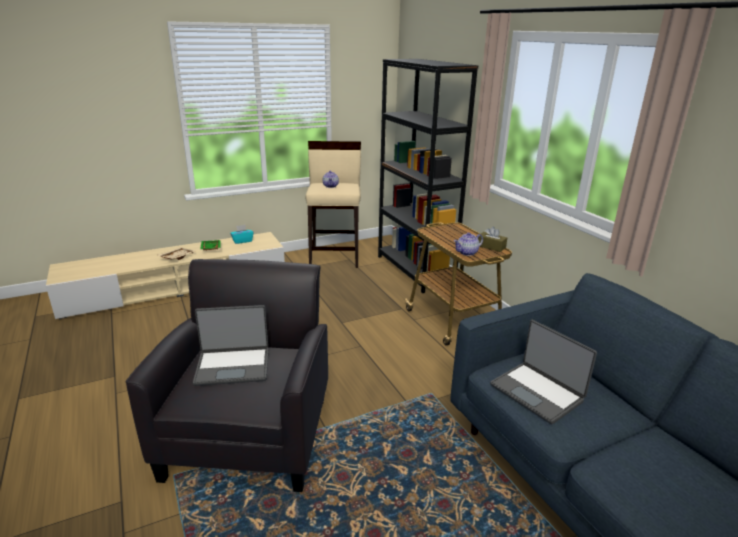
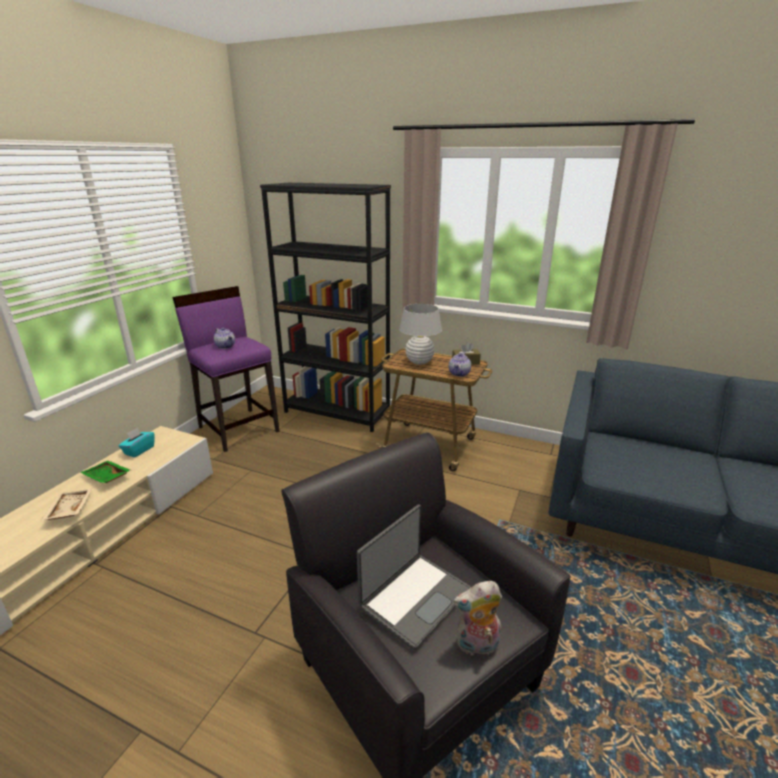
camera: 40 degrees left, 0 degrees up
(225, 405) = (477, 646): none -> plush toy
(335, 256) = (239, 428): beige stool -> purple stool
(453, 235) = (419, 362): none -> white table lamp
(537, 392) = (645, 470): laptop -> none

